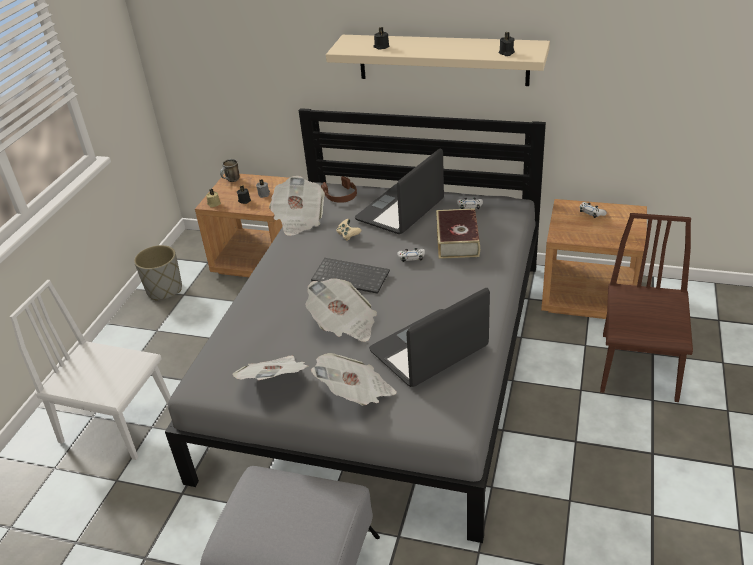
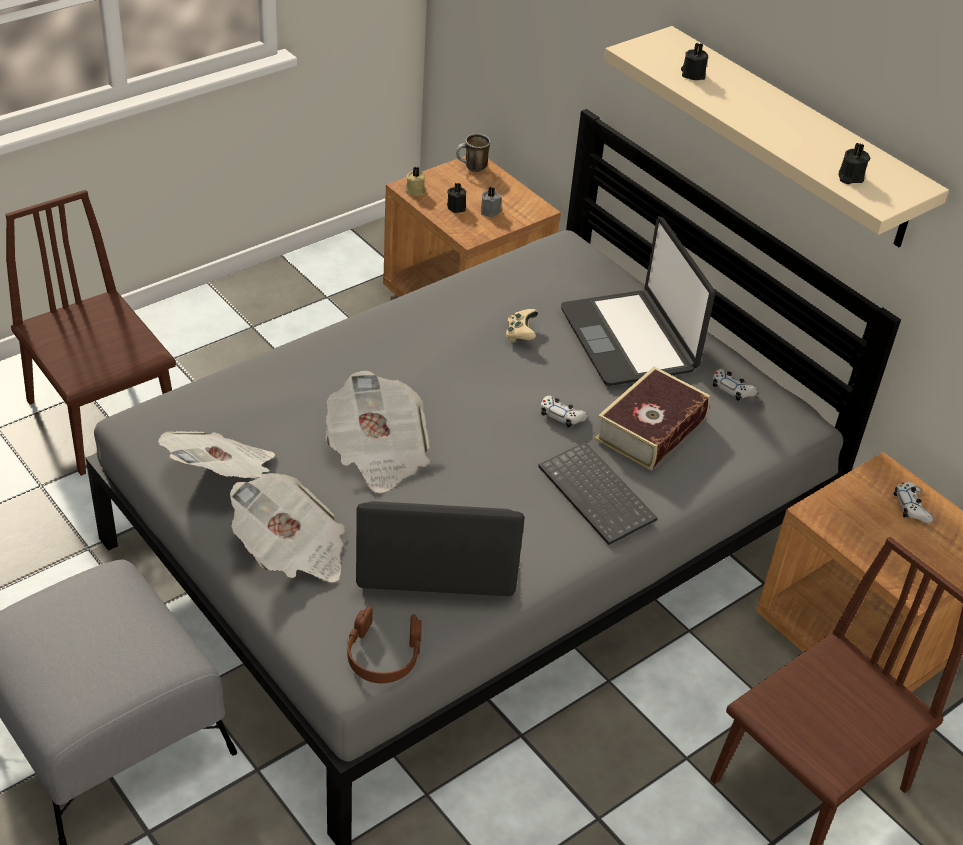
camera: 30 degrees right, 5 degrees up
(117, 423) = (103, 418): white chair -> brown chair
(164, 289) = (312, 276): grey planter -> none
(298, 219) = (485, 274): newspaper -> none
(340, 195) = (577, 270): brown headphones -> brown headphones (383, 654)
(352, 276) = (458, 395): keyboard -> keyboard (599, 495)
(401, 210) = (629, 339): laptop -> laptop turned 90 degrees counterclockwise

